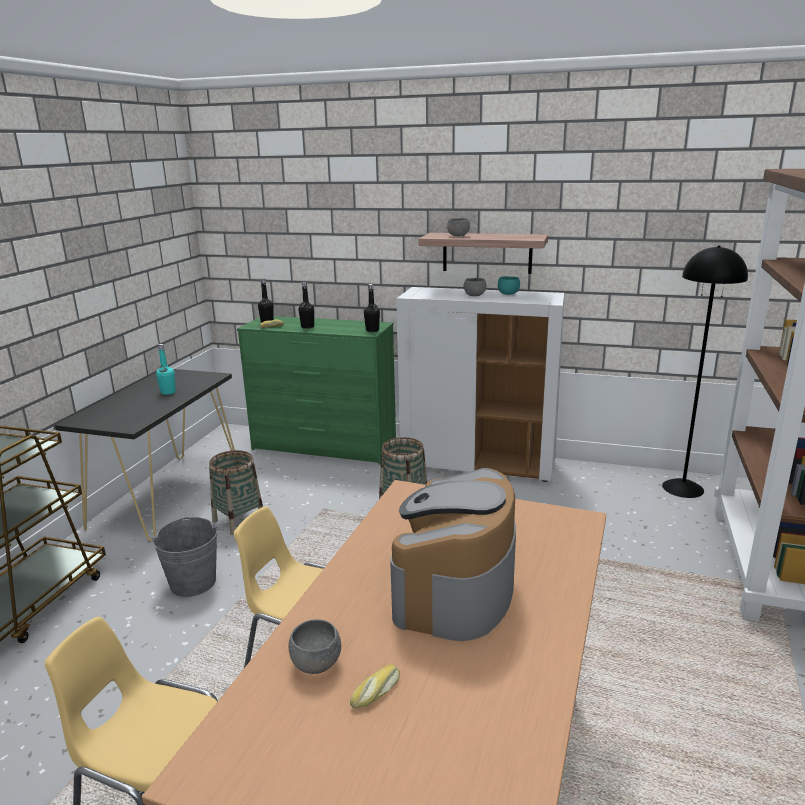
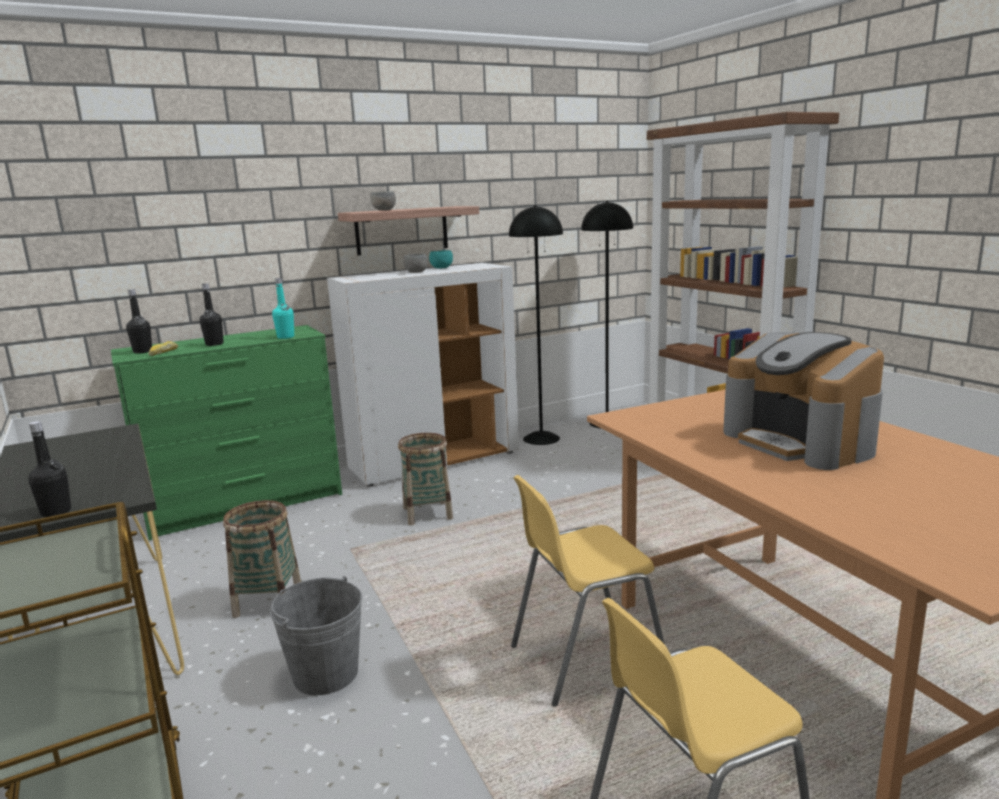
camera: 45 degrees left, 5 degrees down
(168, 392) = (88, 459): turquoise bottle -> turquoise bottle (285, 337)
(316, 664) = (852, 506): grey bowl -> none
(372, 330) = (305, 332): black bottle -> black bottle (56, 512)
(377, 692) = (915, 496): bread -> none
(593, 478) = (541, 438): none -> black floor lamp

